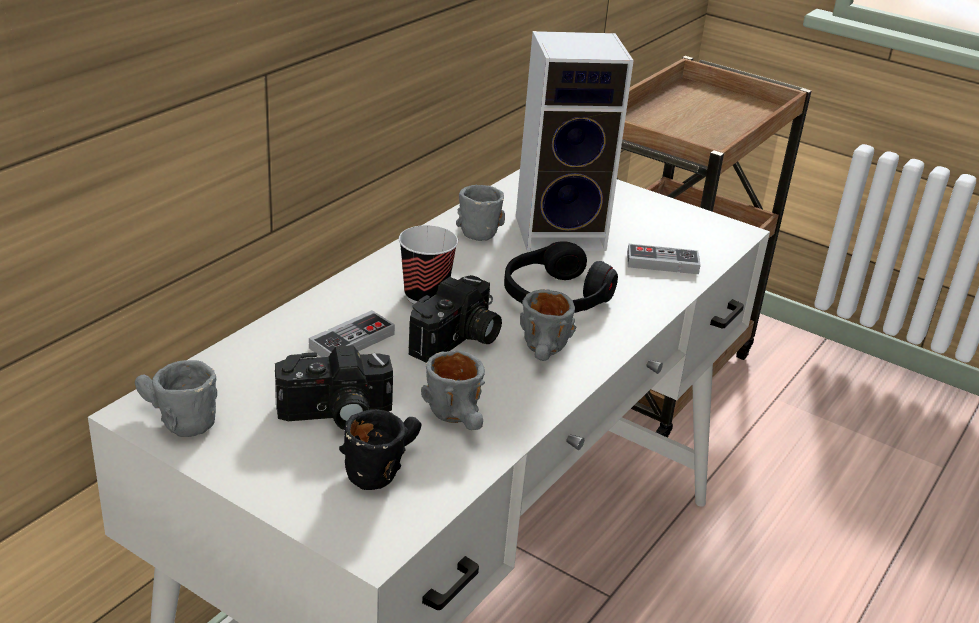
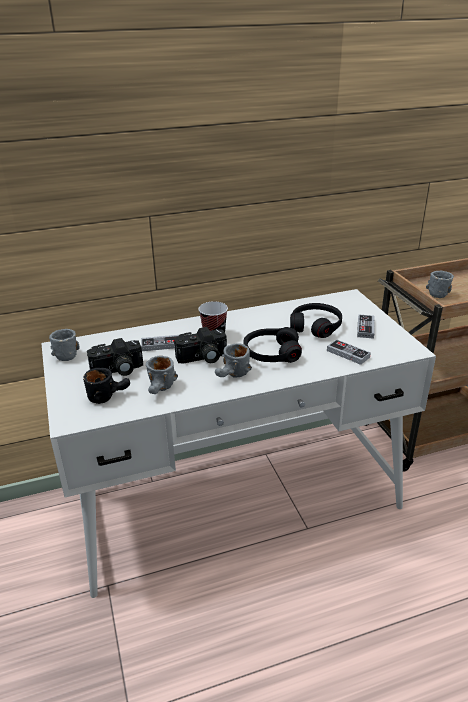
camera: 40 degrees right, 0 degrees up
(335, 415) = (117, 370): camera -> camera turned 45 degrees counterclockwise
(474, 227) = (275, 313): grey mug -> grey mug (438, 292)
(563, 232) = (315, 326): speaker -> black headphones
(636, 215) = (365, 328): none -> game controller

